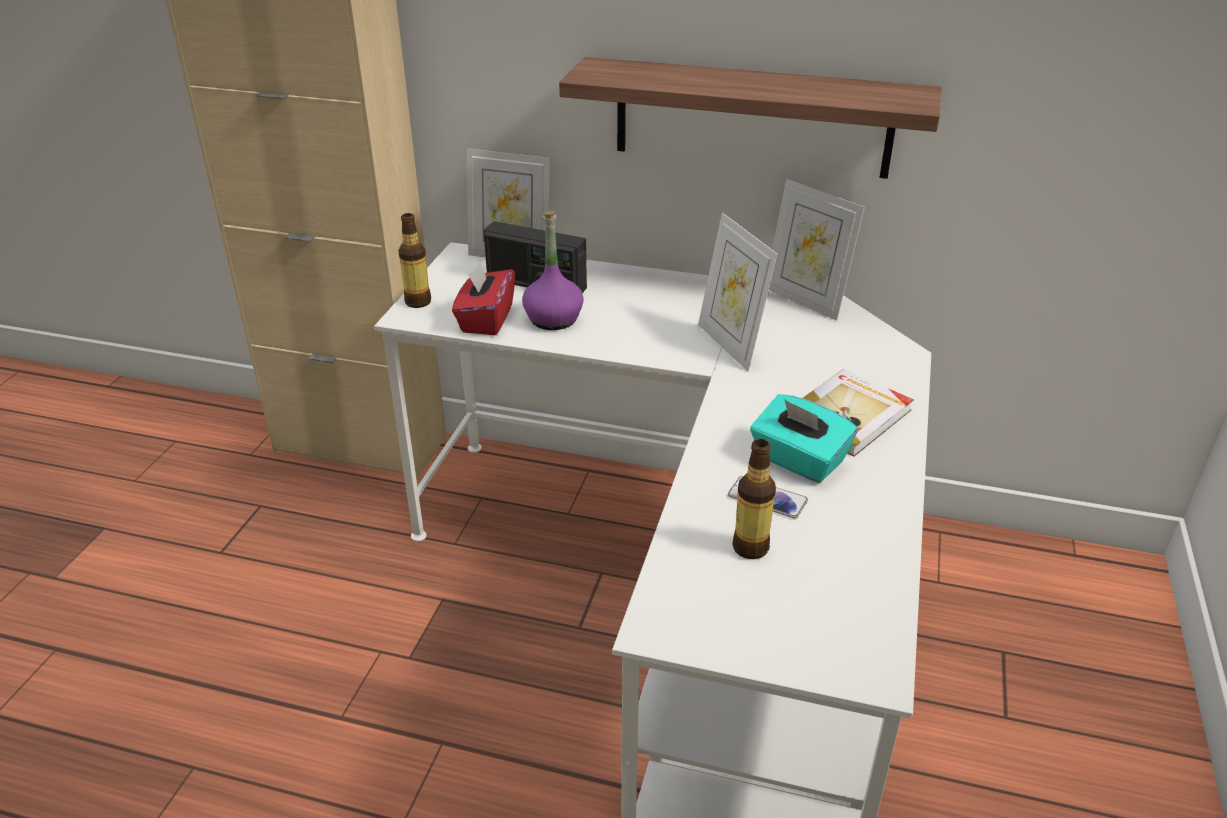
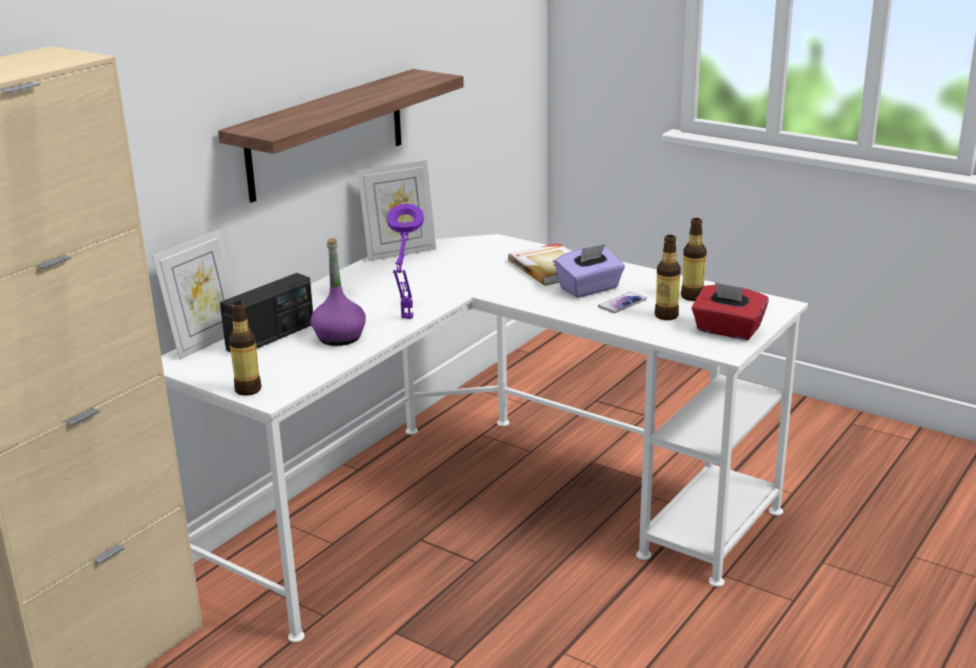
camera: 70 degrees left, 10 degrees down
(486, 320) = (313, 363): red tissue box -> red tissue box (727, 330)
(619, 347) = (407, 319): none -> purple table lamp
(731, 344) = (437, 284): picture frame -> none
(798, 461) = (589, 289): turquoise tissue box -> purple tissue box
(839, 564) = (692, 296): none -> bottle

